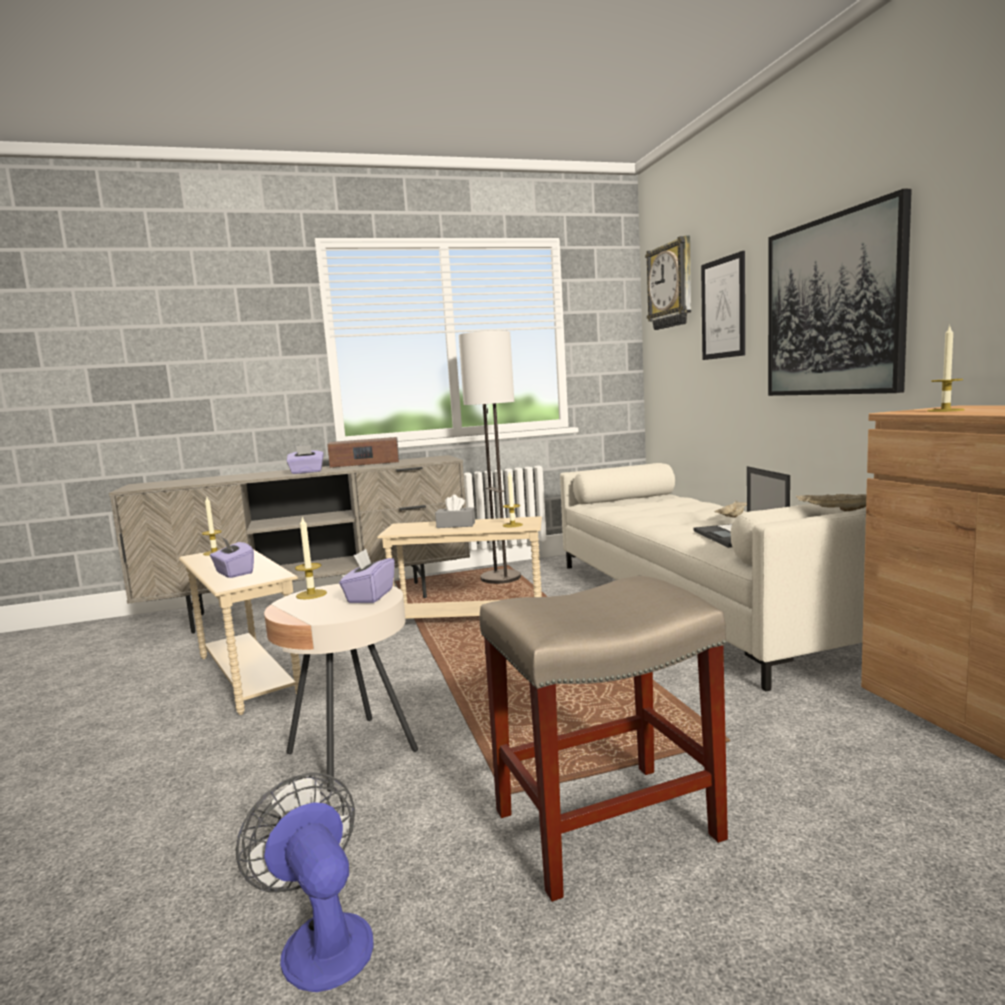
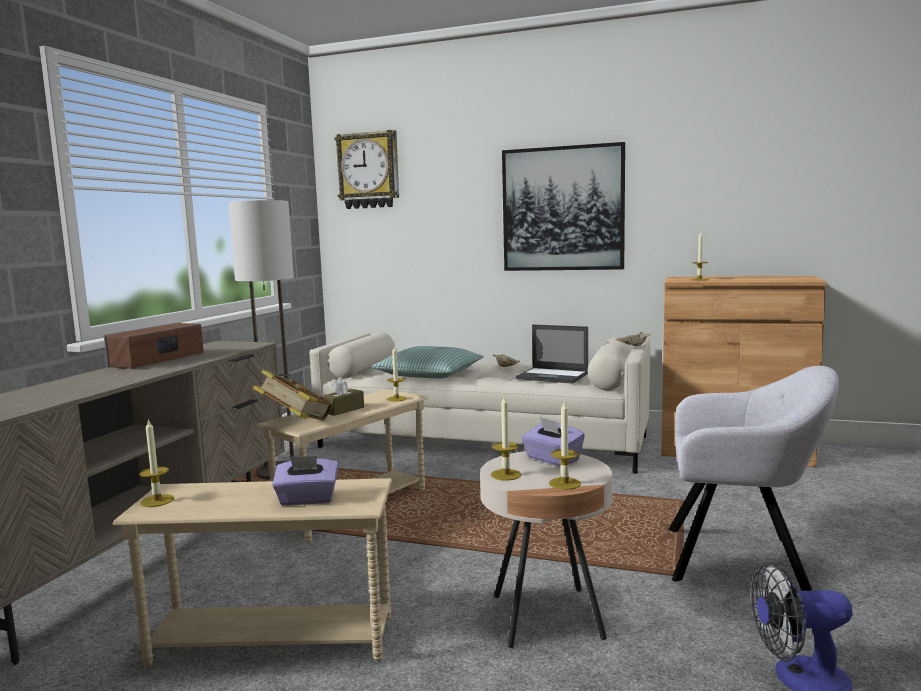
camera: 55 degrees left, 0 degrees up
(301, 614) = (564, 483): none -> candle
(306, 472) = (133, 376): purple tissue box -> none
(404, 527) = (295, 423): none -> book
(456, 525) = (342, 410): grey tissue box -> brown tissue box
(603, 826) = (741, 559): beige stool -> grey armchair
(644, 512) = (429, 374): none -> pillow
(723, 308) = (443, 198): picture -> none

